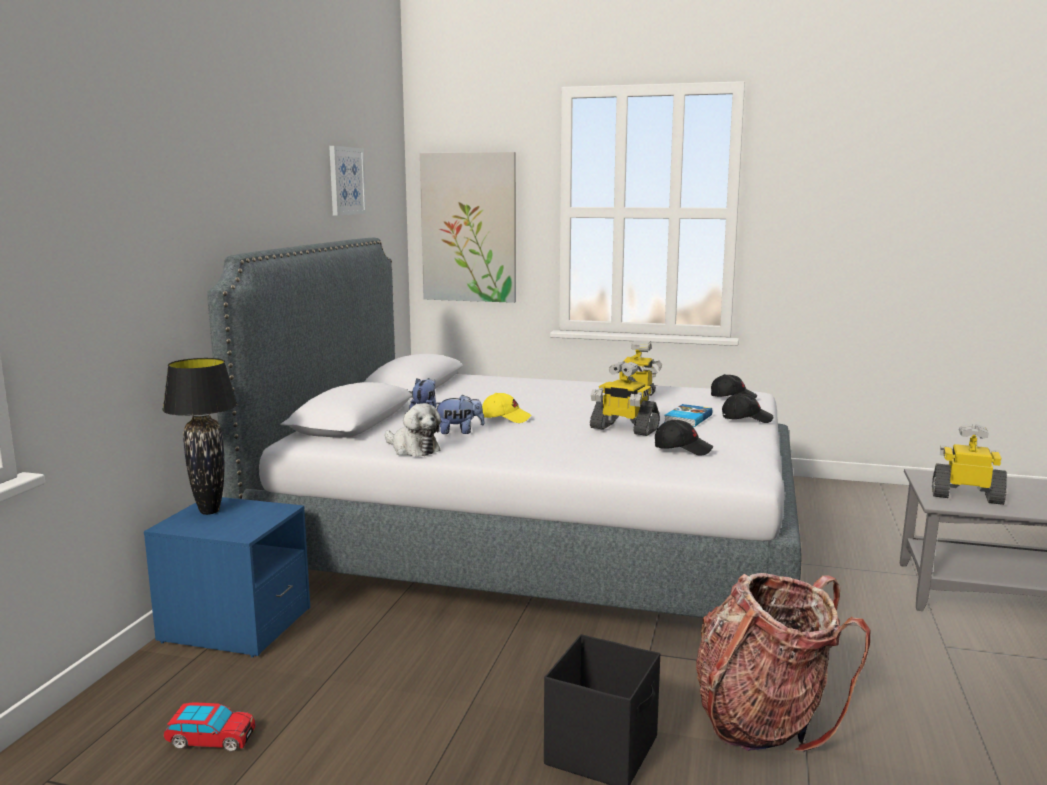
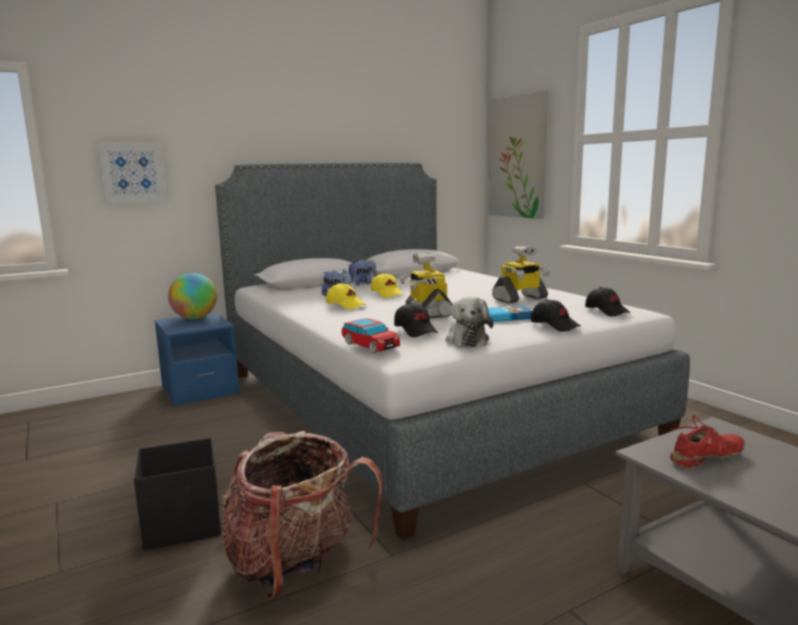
camera: 45 degrees right, 0 degrees up
(209, 512) = (195, 318): black table lamp -> globe
(211, 739) = (89, 432): toy car -> toy car (370, 345)
(346, 181) = (395, 121): picture -> picture (133, 172)
(413, 449) = (284, 299): plush toy -> plush toy (467, 340)
(513, 440) = (346, 305): none -> yellow cap
(967, 496) = (707, 458): toy robot -> red shoe

